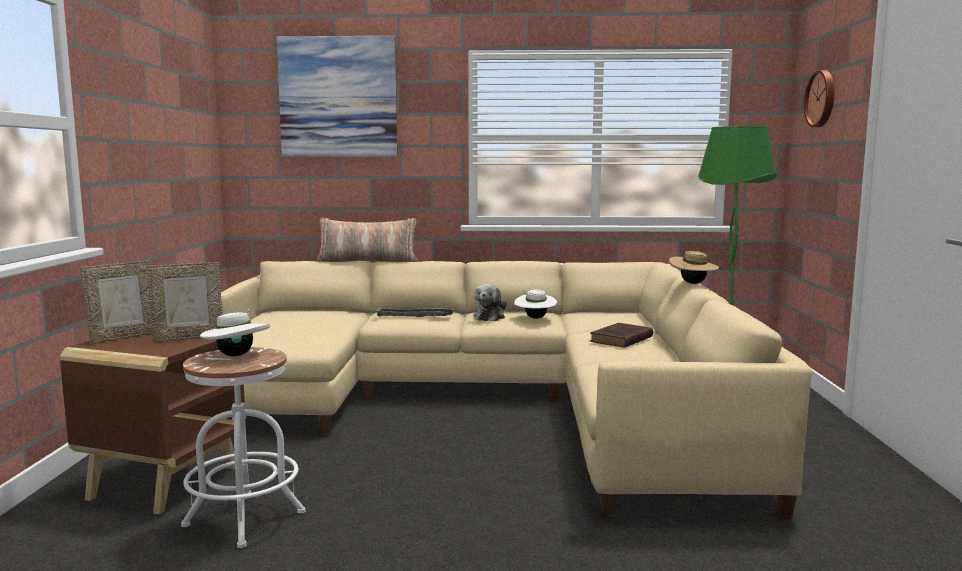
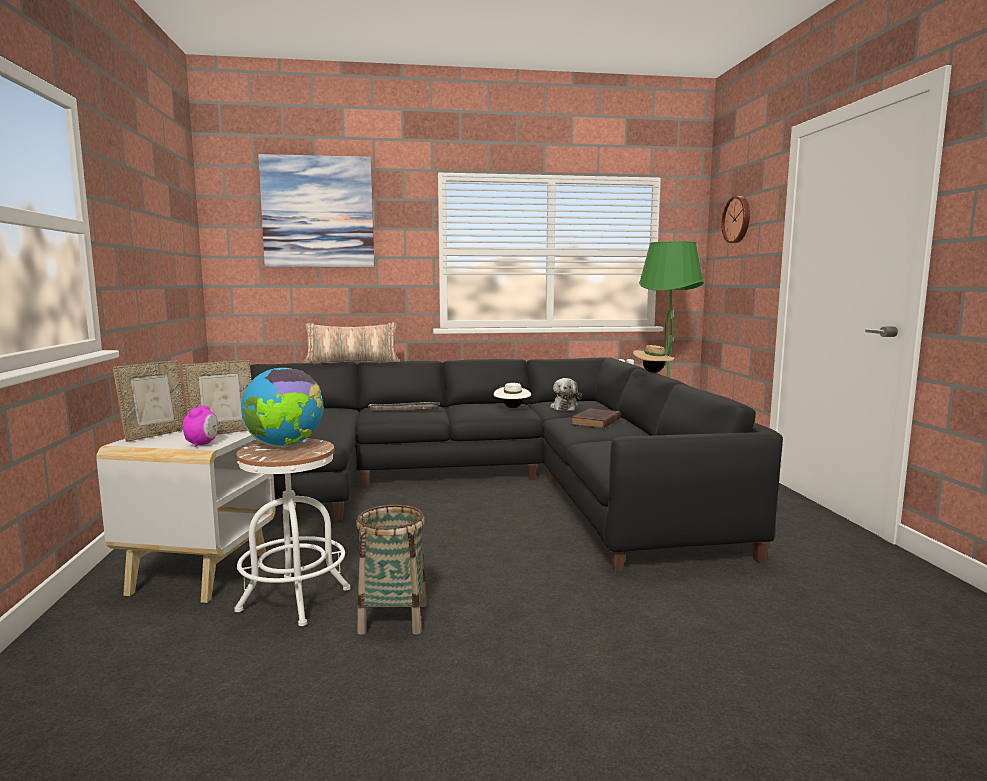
camera: 10 degrees left, 0 degrees up
(160, 349) = (202, 444): none -> alarm clock
(166, 481) = (201, 572): brown side table -> white side table
(236, 355) = (285, 445): white hat -> globe
(336, 548) = (393, 618): none -> basket
(490, 317) = (471, 408): plush toy -> plush toy (565, 407)
(490, 403) = (477, 484): beige sofa -> black sofa

